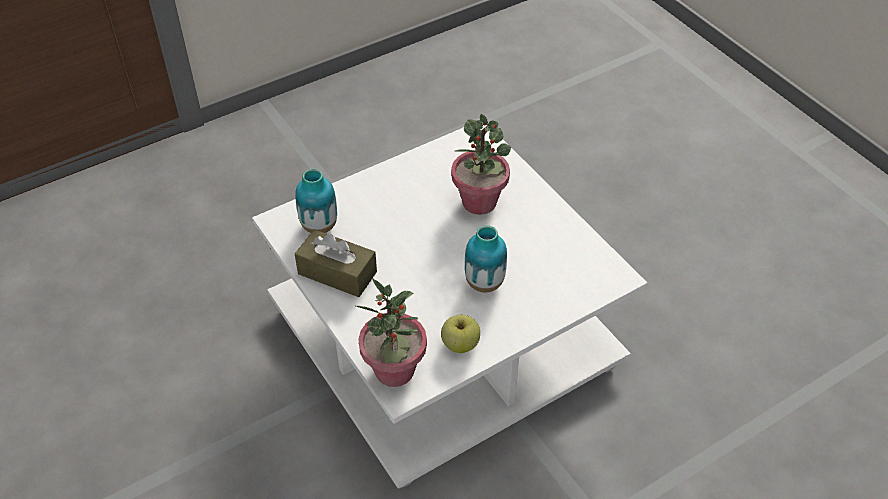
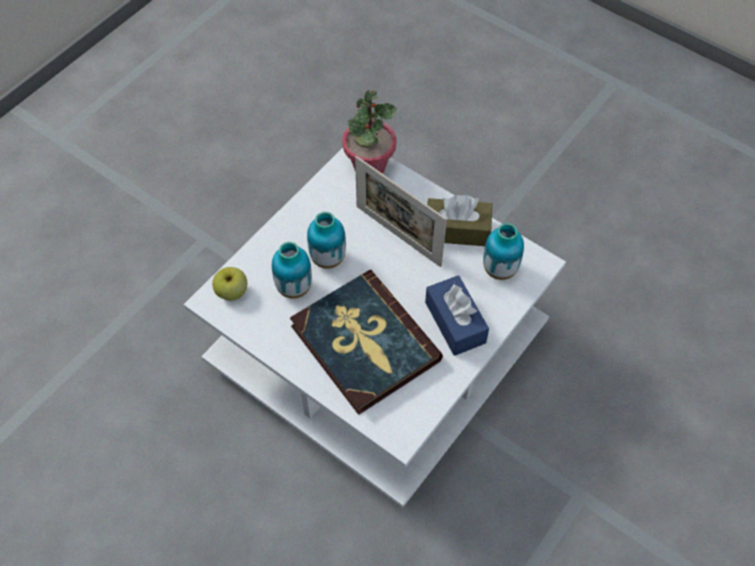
camera: 160 degrees right, 10 degrees up
(388, 196) = (455, 322): none -> blue tissue box
(401, 285) = (398, 236): none -> picture frame
(460, 344) = (328, 200): apple -> apple (232, 292)
(479, 202) = (364, 344): potted plant -> book
(529, 265) = (294, 288): none -> vase

